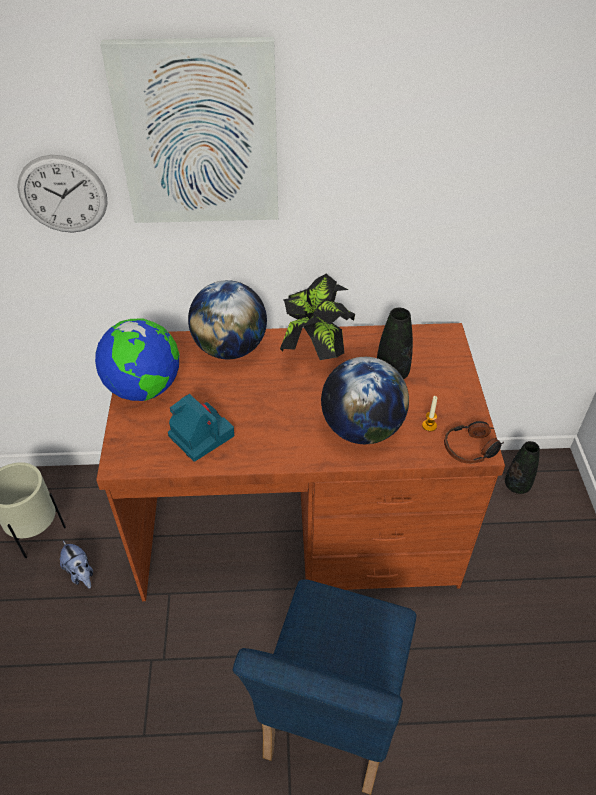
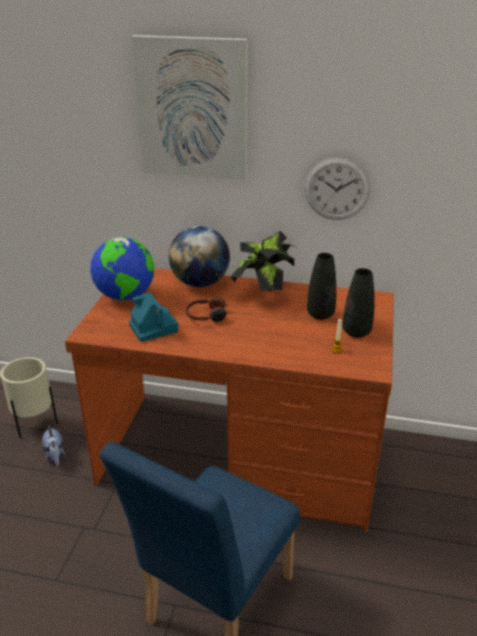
camera: 15 degrees right, 15 degrees down
(63, 194) = (97, 147): wall clock -> wall clock (337, 189)
(361, 429) = (279, 343): globe -> none
(471, 448) = (367, 368): headphones -> headphones (207, 315)
(517, 486) = (444, 465): black vase -> black vase (356, 332)

